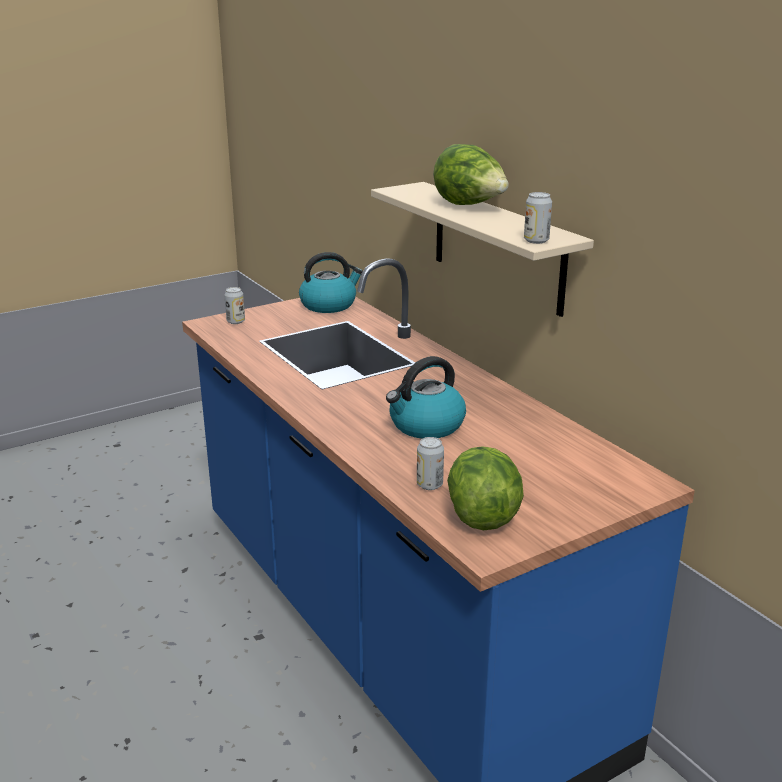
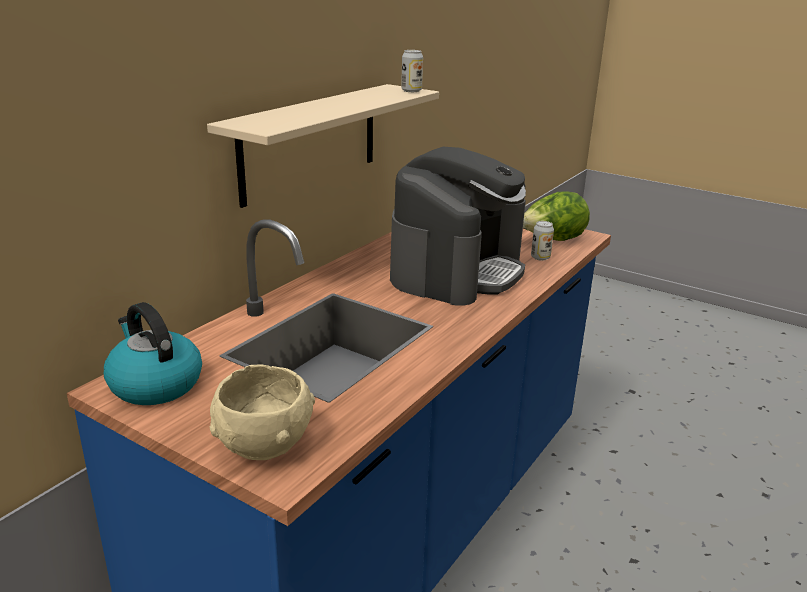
camera: 115 degrees left, 0 degrees up
(236, 321) = (263, 447): can -> beige bowl
(426, 425) = (457, 270): kettle -> coffee machine
(470, 206) = (317, 105): lettuce -> none

